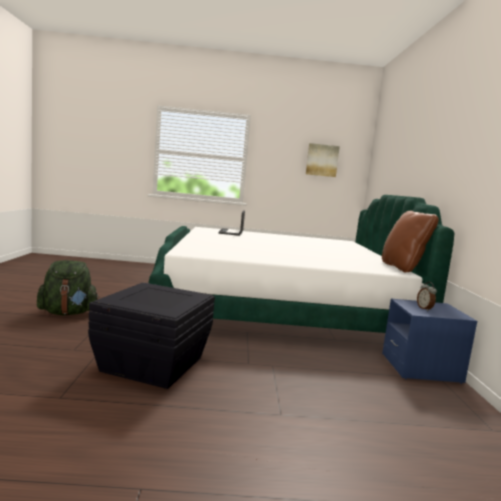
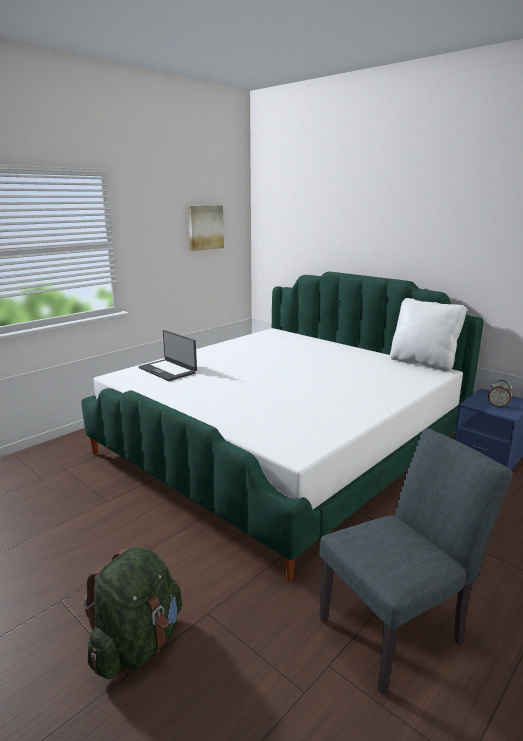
camera: 45 degrees left, 10 degrees up
(151, 364) = (399, 627): black storage box -> grey chair
(403, 268) = (423, 363): brown pillow -> white pillow

